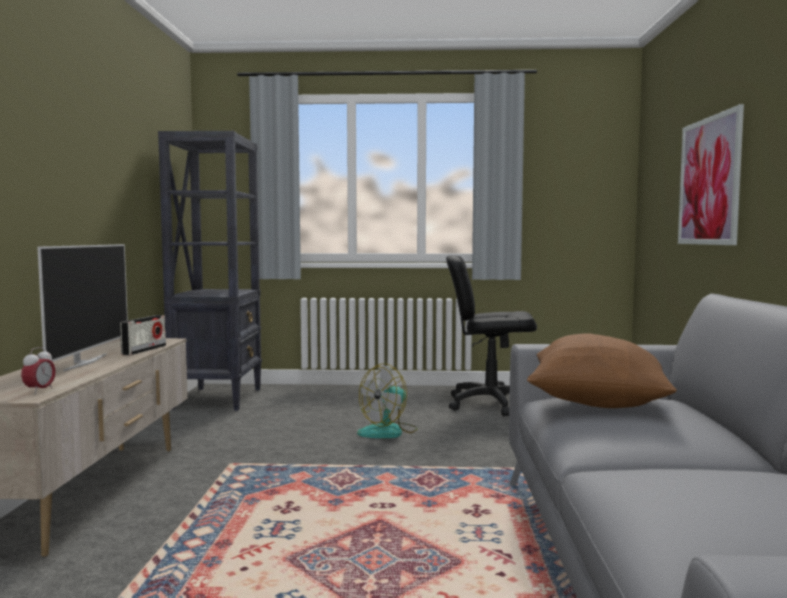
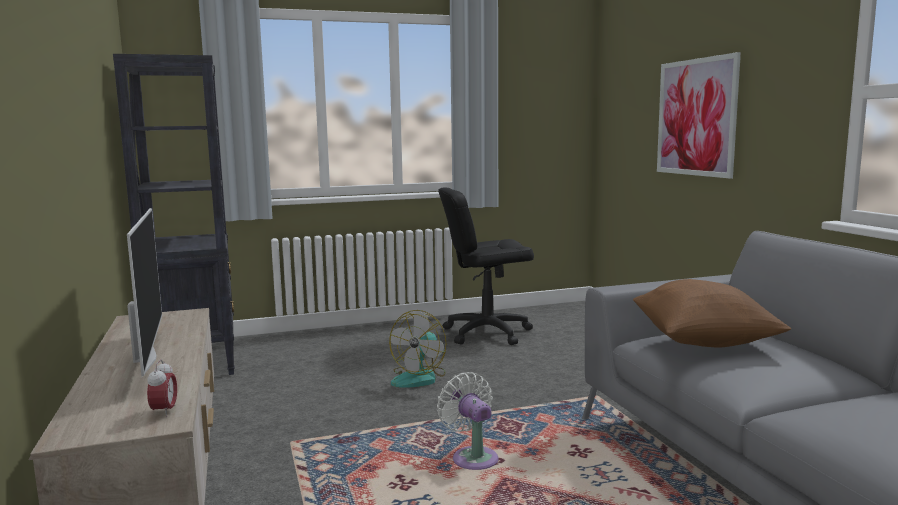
camera: 20 degrees left, 5 degrees up
(144, 350) = (189, 331): radio -> none
(370, 499) = (472, 457): none -> white fan

